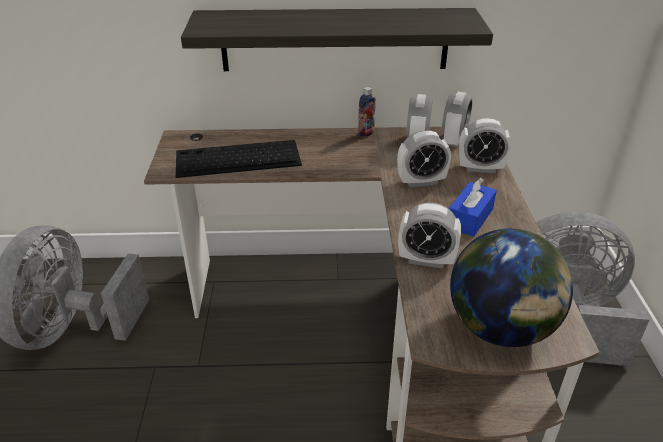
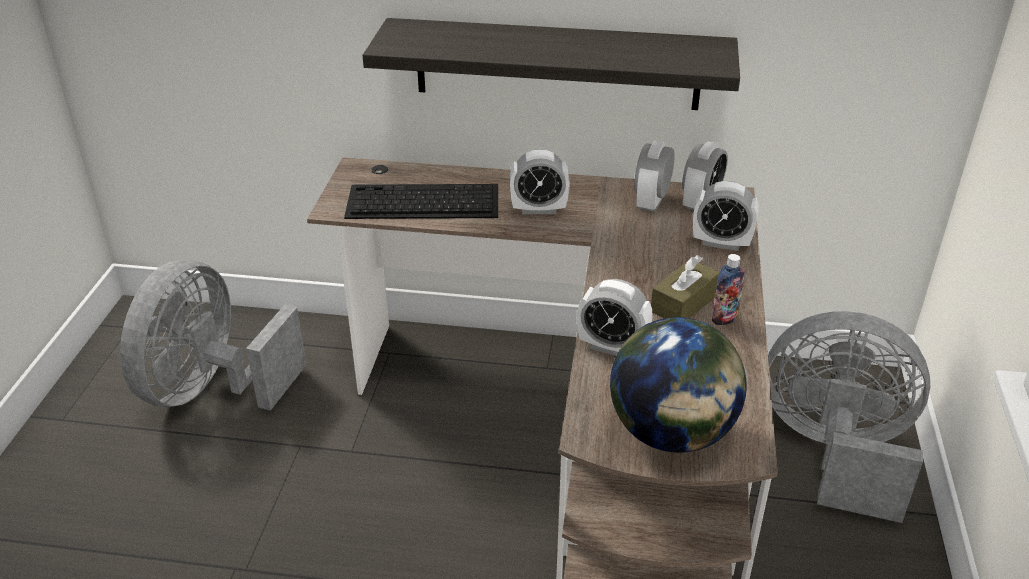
camera: 10 degrees right, 0 degrees up
(366, 133) = (590, 183): bottle -> bottle (724, 319)
(421, 181) = (639, 252): alarm clock -> alarm clock (539, 209)
(470, 218) = (683, 303): blue tissue box -> brown tissue box

